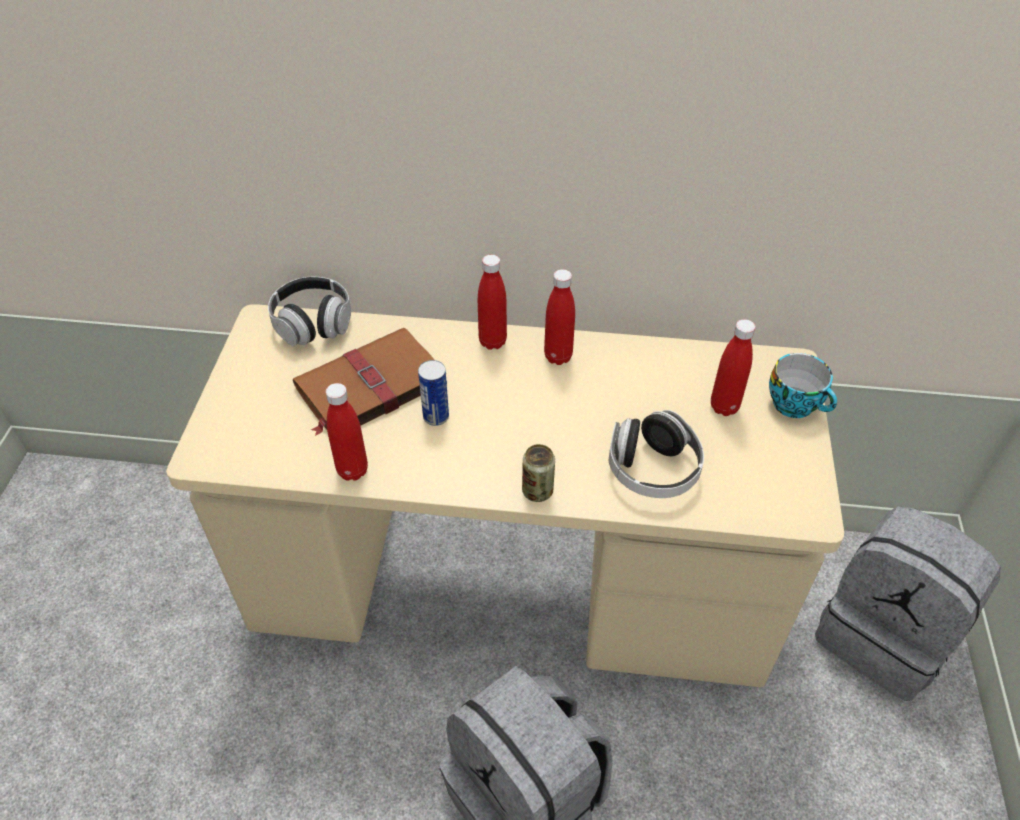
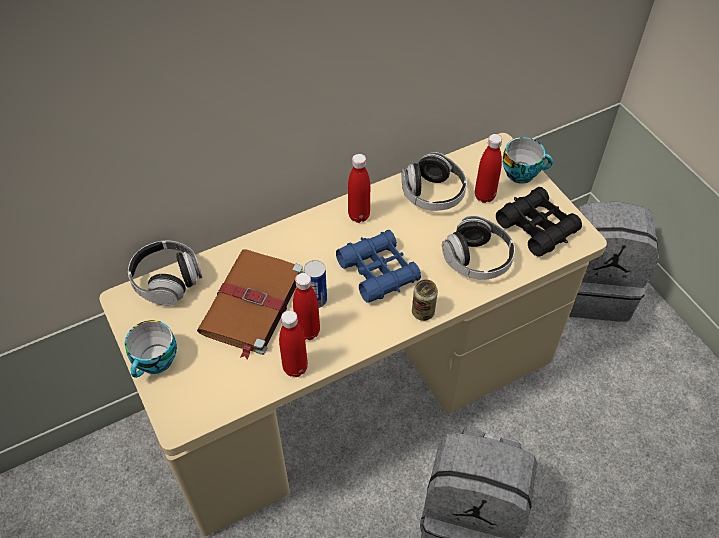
camera: 35 degrees left, 5 degrees up
(234, 391) = (156, 362): none -> cup
(492, 342) = (307, 227): red bottle -> red bottle (308, 332)
(527, 423) = (378, 271): none -> blue binoculars
(662, 375) = (433, 194): none -> headphones
(761, 473) = (537, 227): none -> black binoculars

